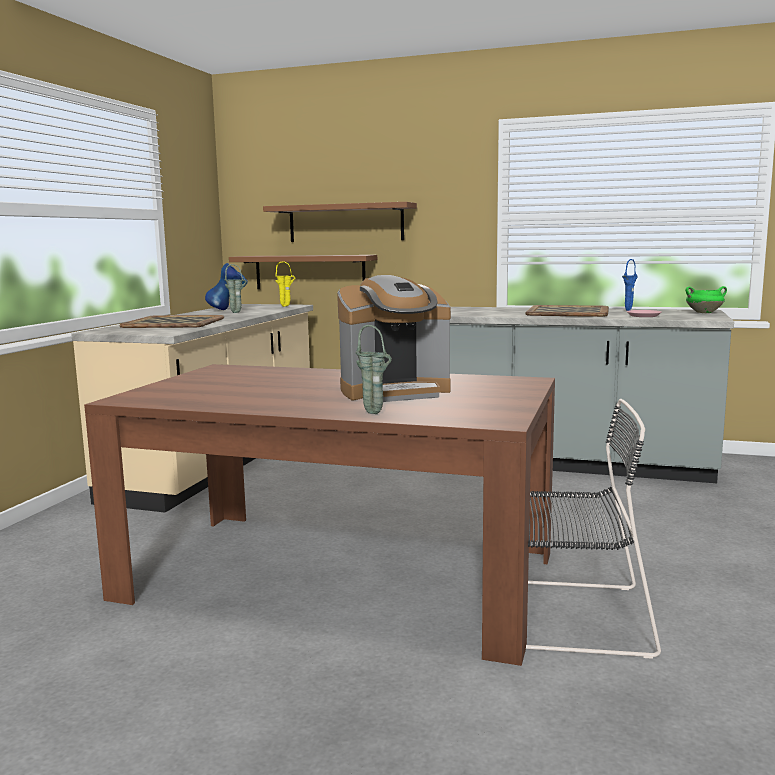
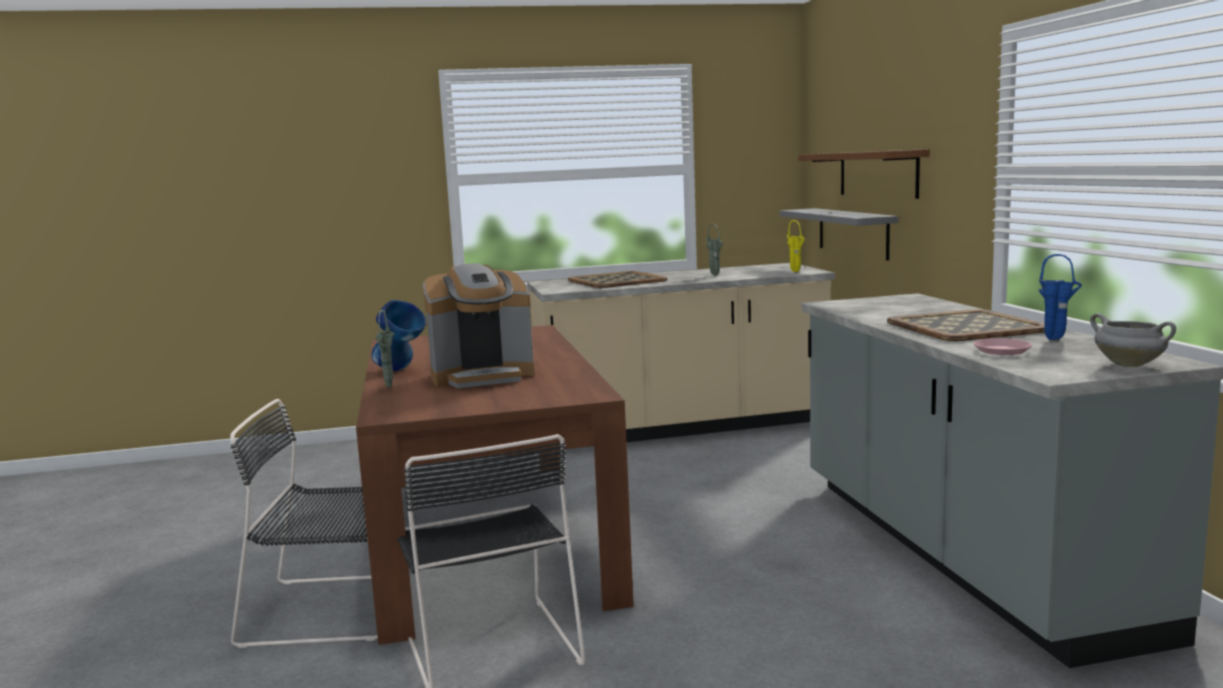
camera: 60 degrees right, 0 degrees up
(228, 309) = (735, 270): blue vase -> blue vase (400, 371)
(309, 272) = (852, 232): brown shelf -> grey shelf
(395, 392) = (482, 376): coffee machine -> coffee machine turned 60 degrees counterclockwise
(410, 679) = (333, 608): none -> black chair
(704, 313) = (1130, 365): green cooking pot -> grey cooking pot

